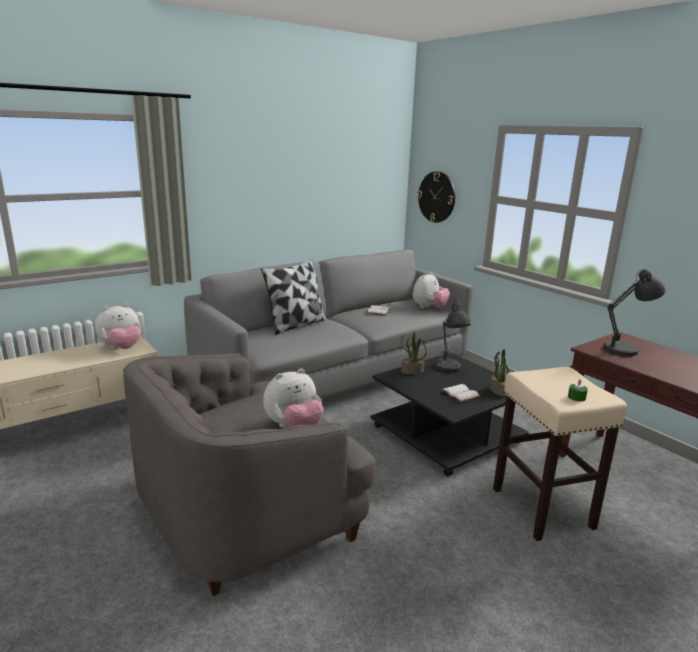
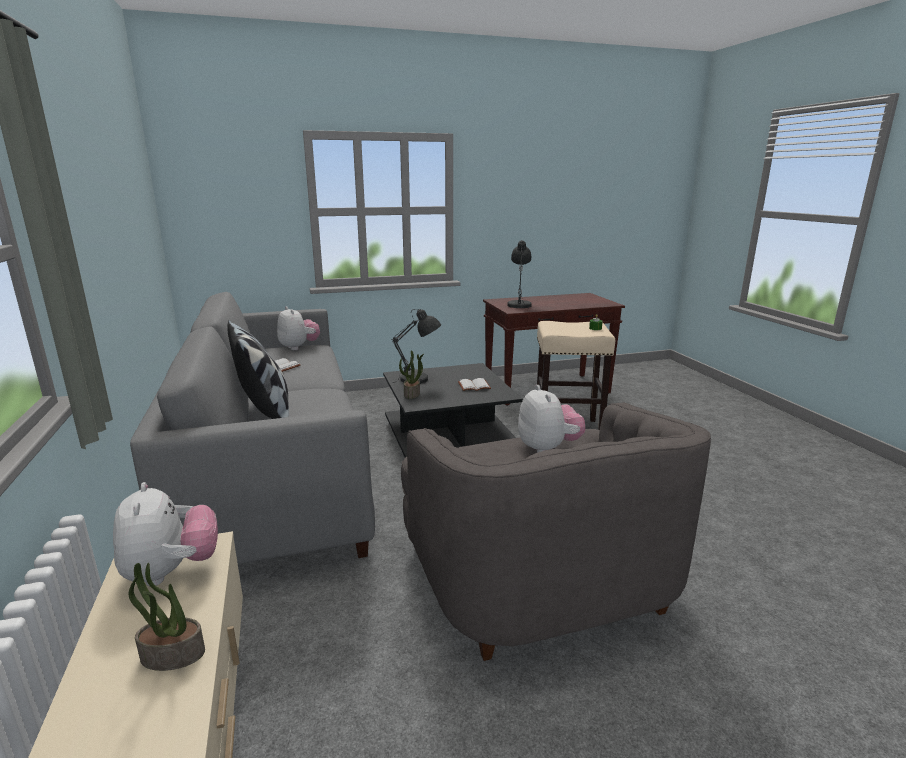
camera: 70 degrees left, 0 degrees up
(437, 197) = (222, 221): wall clock -> none
(499, 391) = (477, 373): potted plant -> potted plant (172, 656)

